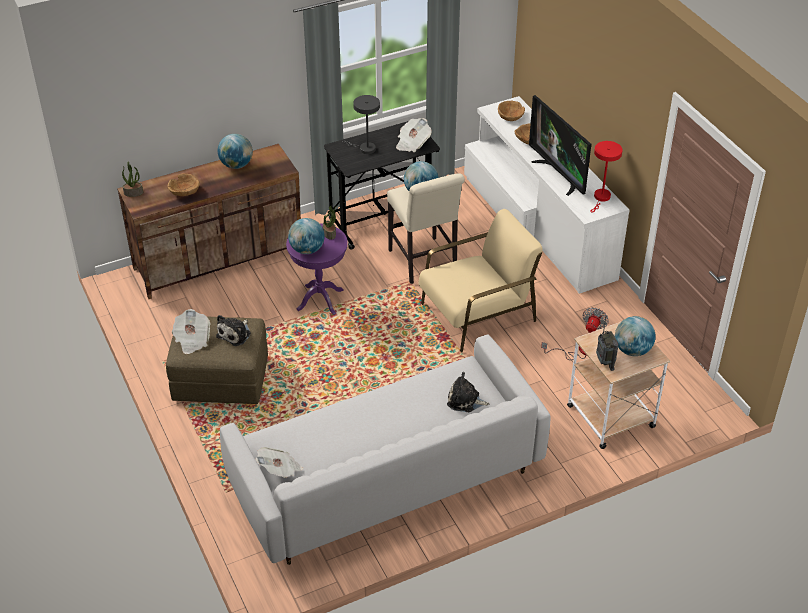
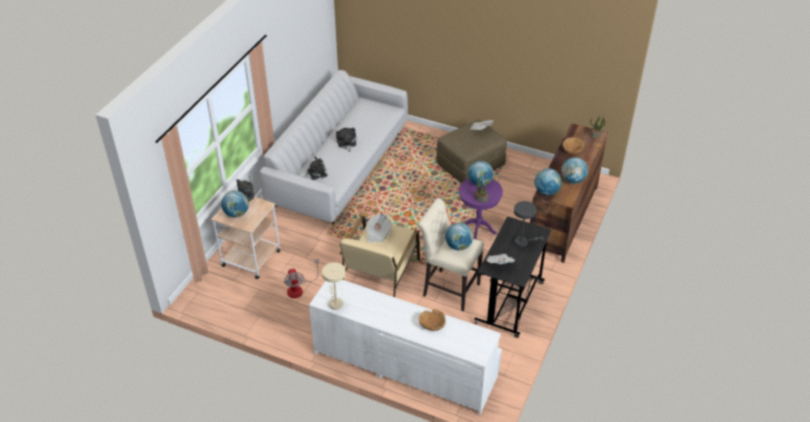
camera: 140 degrees right, 0 degrees up
(235, 334) = (465, 143): plush toy -> plush toy (346, 143)
(279, 169) = (546, 191): none -> globe
(280, 470) = (368, 105): newspaper -> newspaper (377, 234)
(510, 116) = (468, 339): brown bowl -> none
(559, 175) = (381, 305): television -> none
(601, 198) = (335, 302): red table lamp -> beige table lamp

